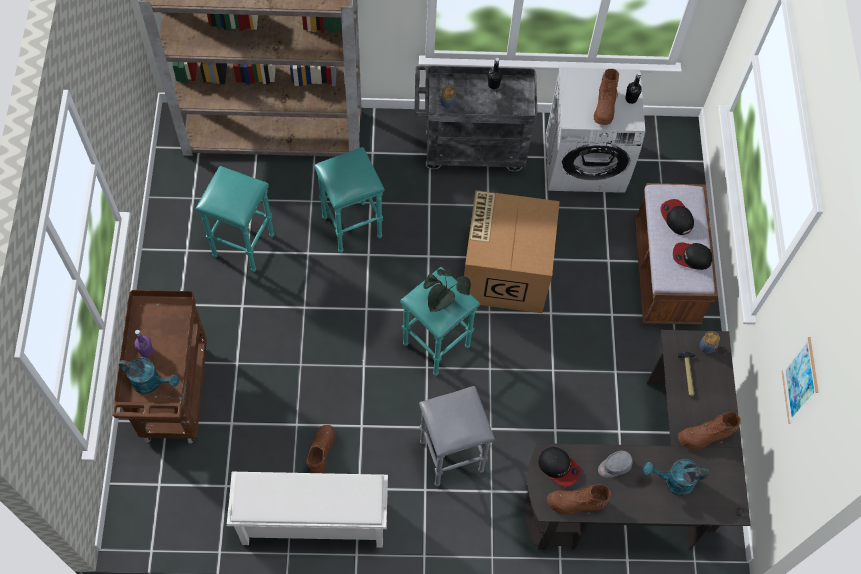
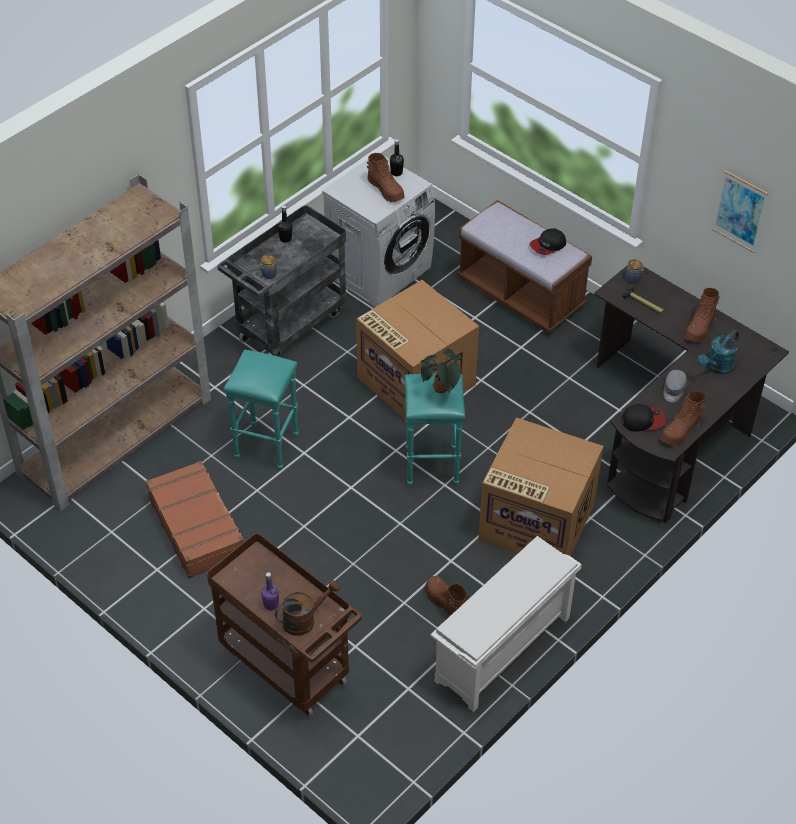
camera: 45 degrees left, 15 degrees down
(151, 382) = (304, 620): turquoise watering can -> brown watering can
(243, 244) = (197, 527): turquoise stool -> brown suitcase
(450, 455) = (535, 522): grey stool -> cardboard box
(676, 218) = (507, 231): cap -> none

